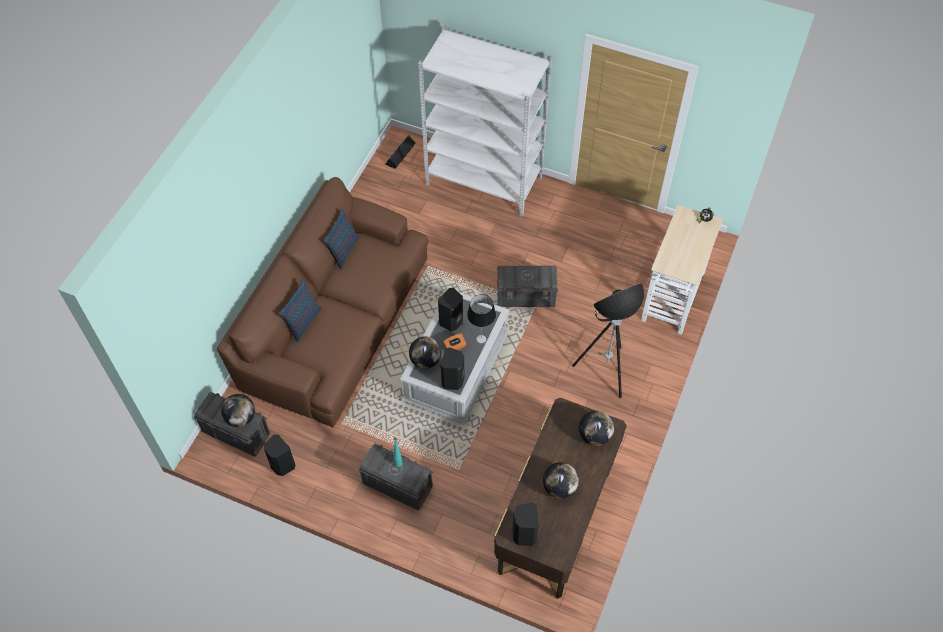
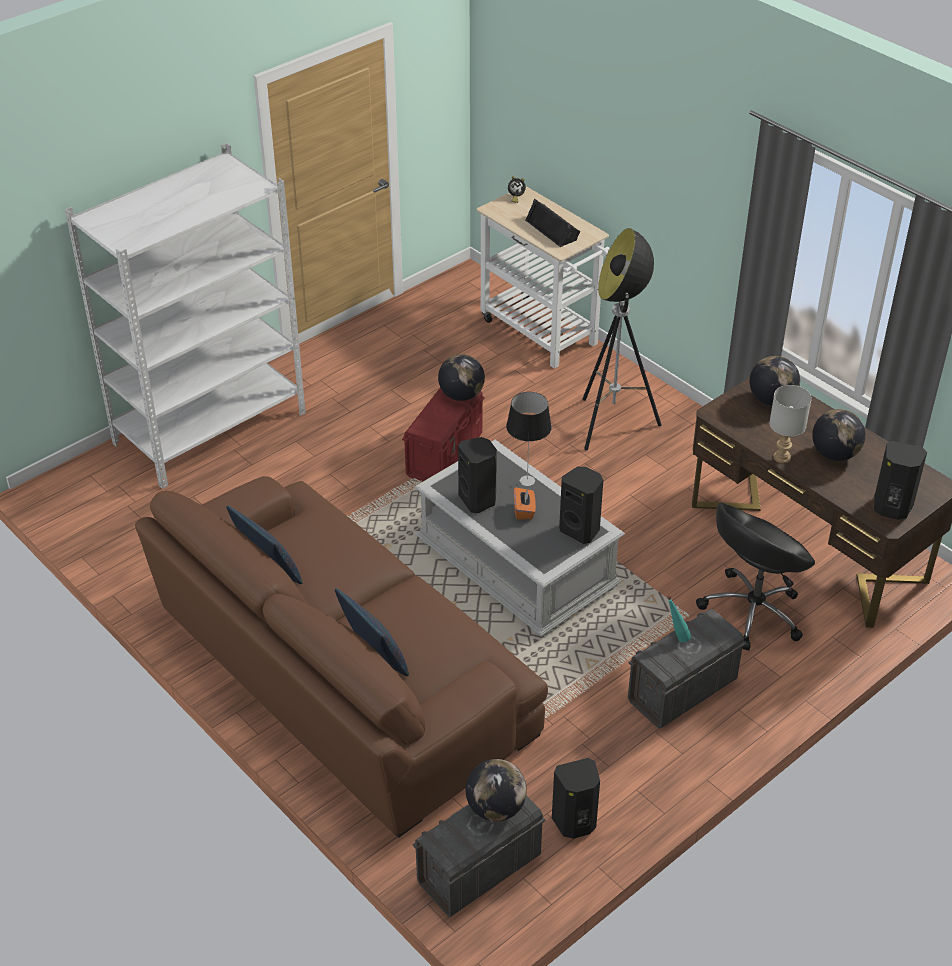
camera: 65 degrees left, 15 degrees down
(401, 155) = (82, 497): black speaker -> black speaker (553, 229)
(425, 360) = (528, 548): globe -> globe (461, 395)
(477, 502) = (750, 613): none -> black office chair
(526, 297) = (445, 455): grey storage box -> red storage box
(539, 458) = (782, 458): none -> grey table lamp

